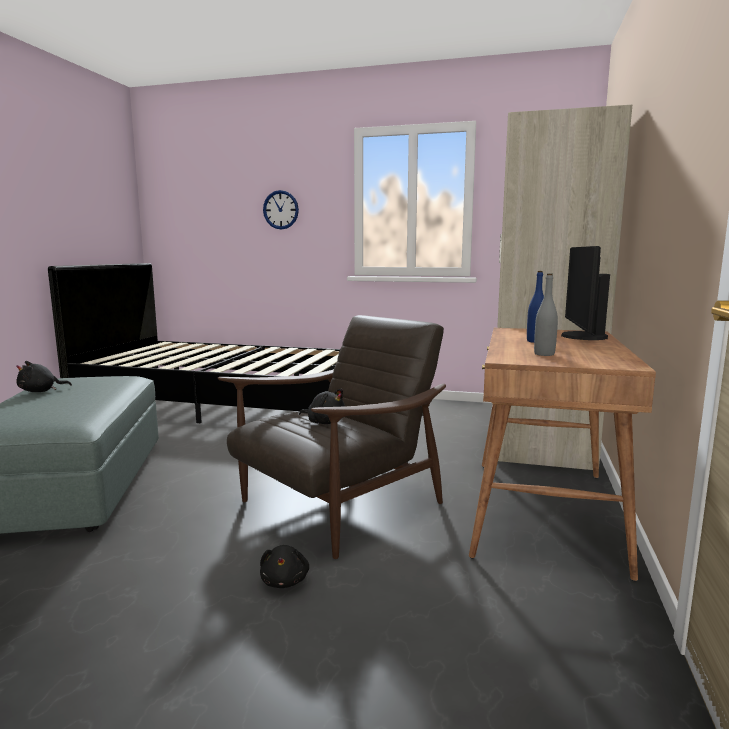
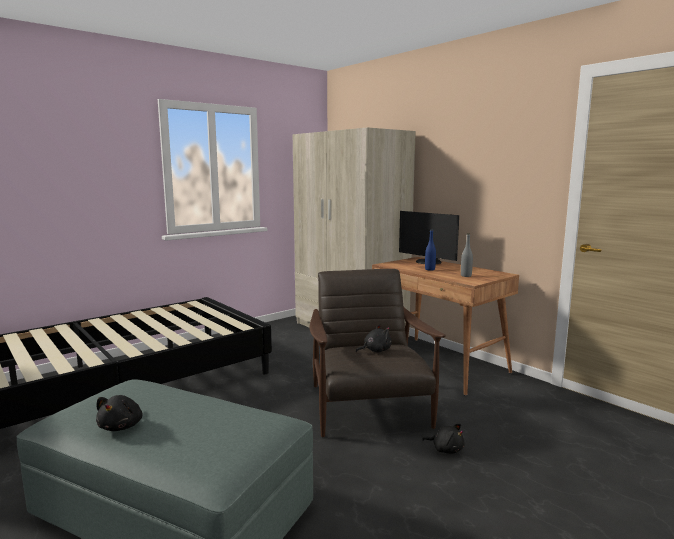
camera: 55 degrees left, 0 degrees up
(280, 210) = (82, 173): wall clock -> none

